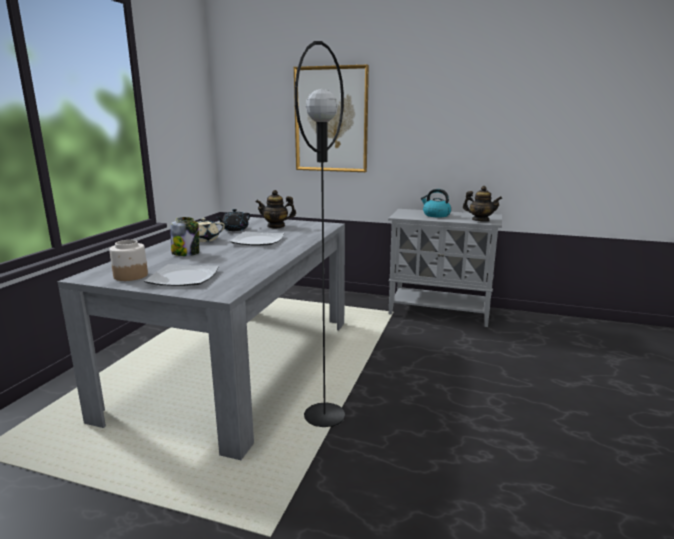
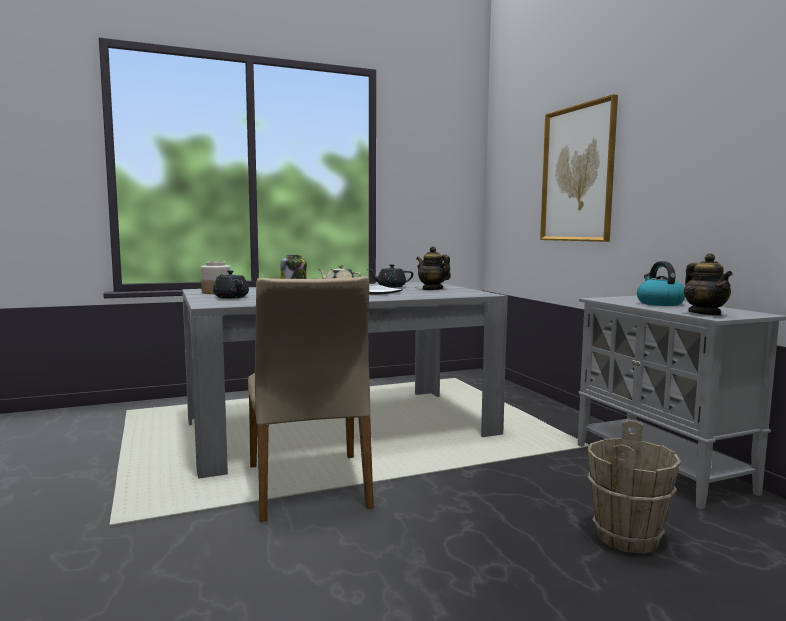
camera: 50 degrees right, 10 degrees down
(182, 278) = (231, 297): plate -> black teapot
(324, 415) = (309, 486): black floor lamp -> beige chair
(496, 355) = (628, 538): none -> brown bucket

